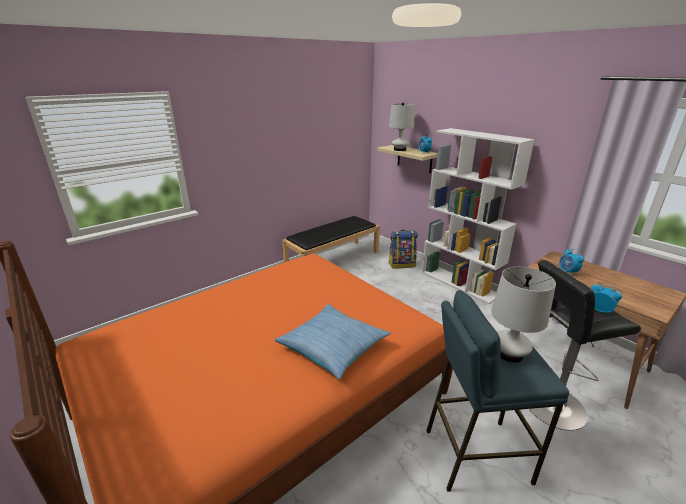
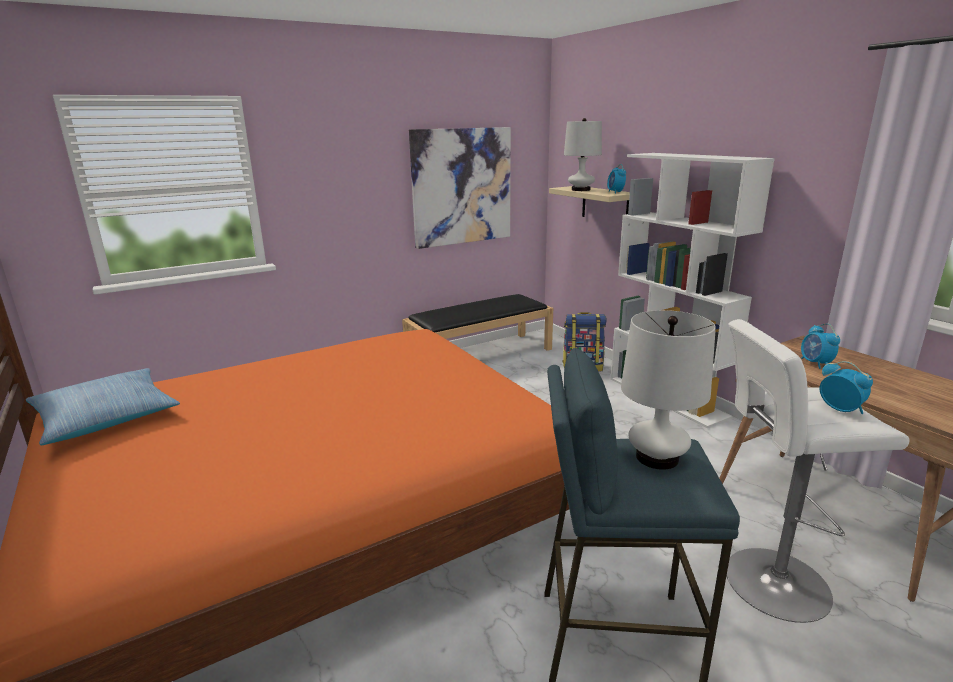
camera: 10 degrees right, 5 degrees down
(318, 147) = (462, 187): none -> picture
(333, 346) = (393, 434): pillow -> pillow (106, 417)
(551, 407) = (769, 583): black stool -> white stool

